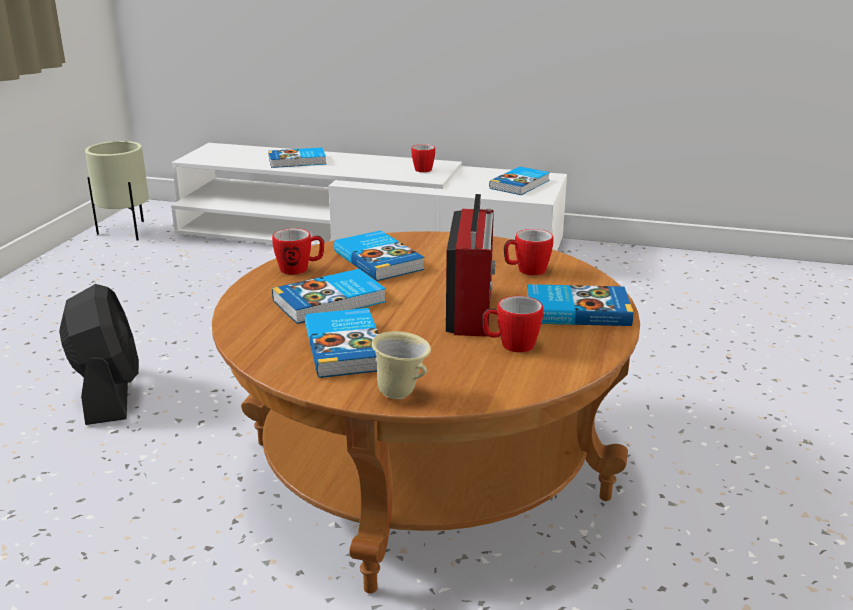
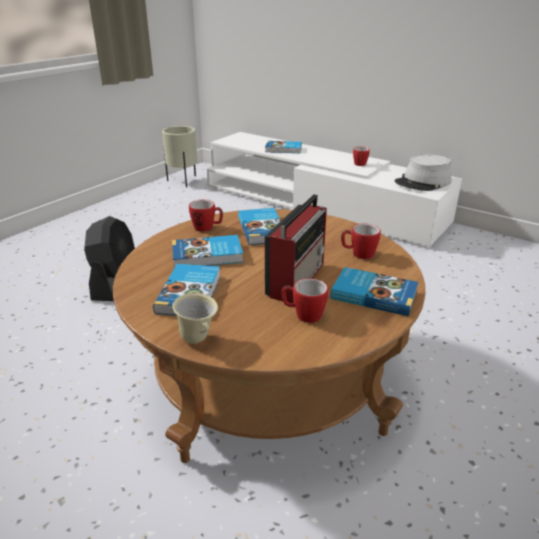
camera: 20 degrees right, 5 degrees up
(521, 184) = (423, 182): book -> grey hat

